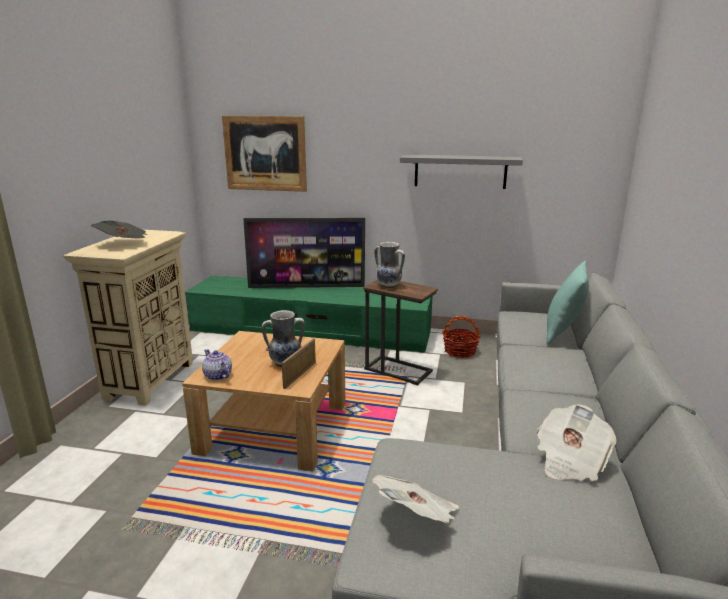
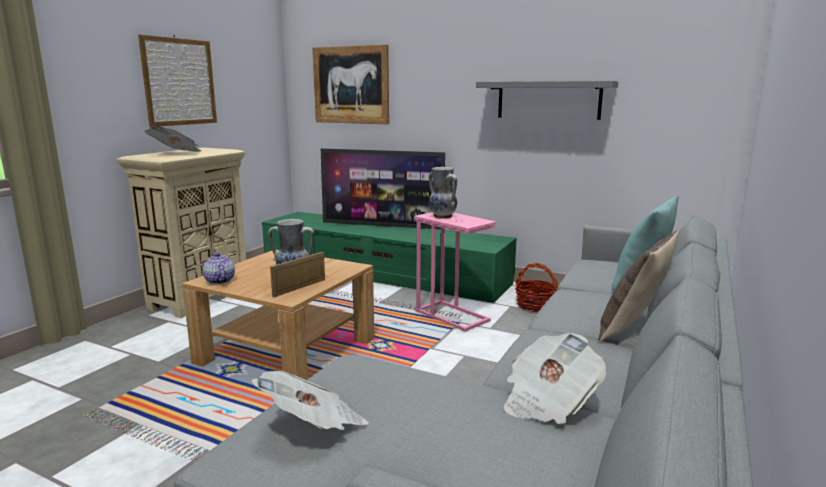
camera: 15 degrees right, 5 degrees down
(106, 163) = (179, 80): none -> picture
(397, 370) = (451, 316): brown side table -> pink side table
(584, 381) = (633, 329): none -> pillow

